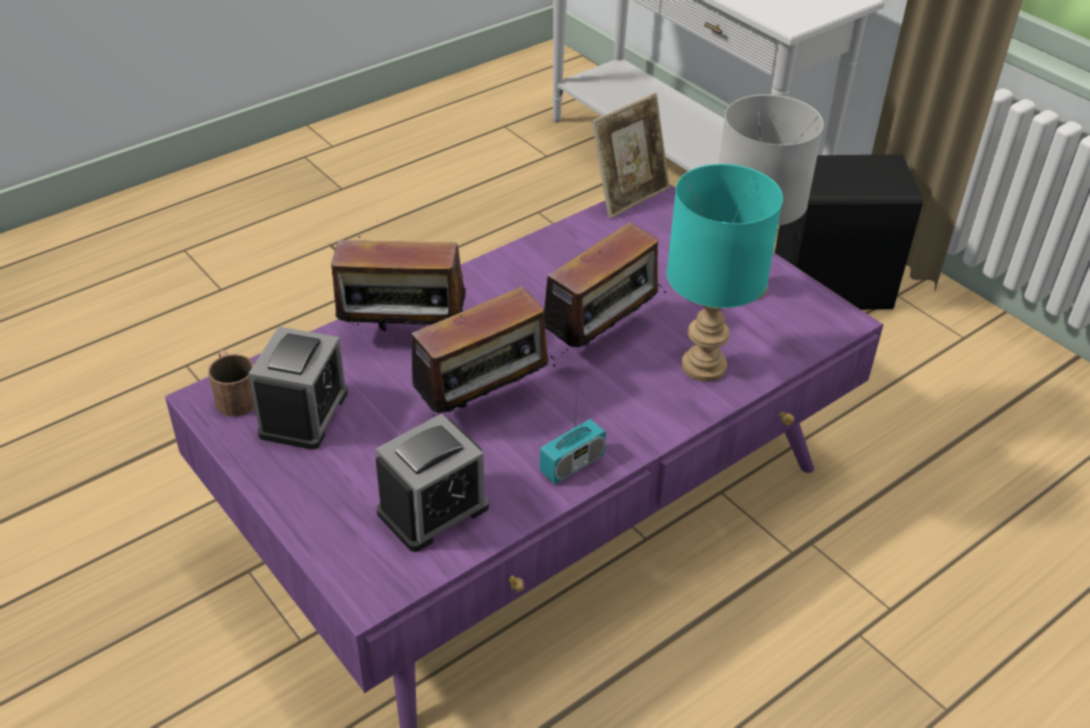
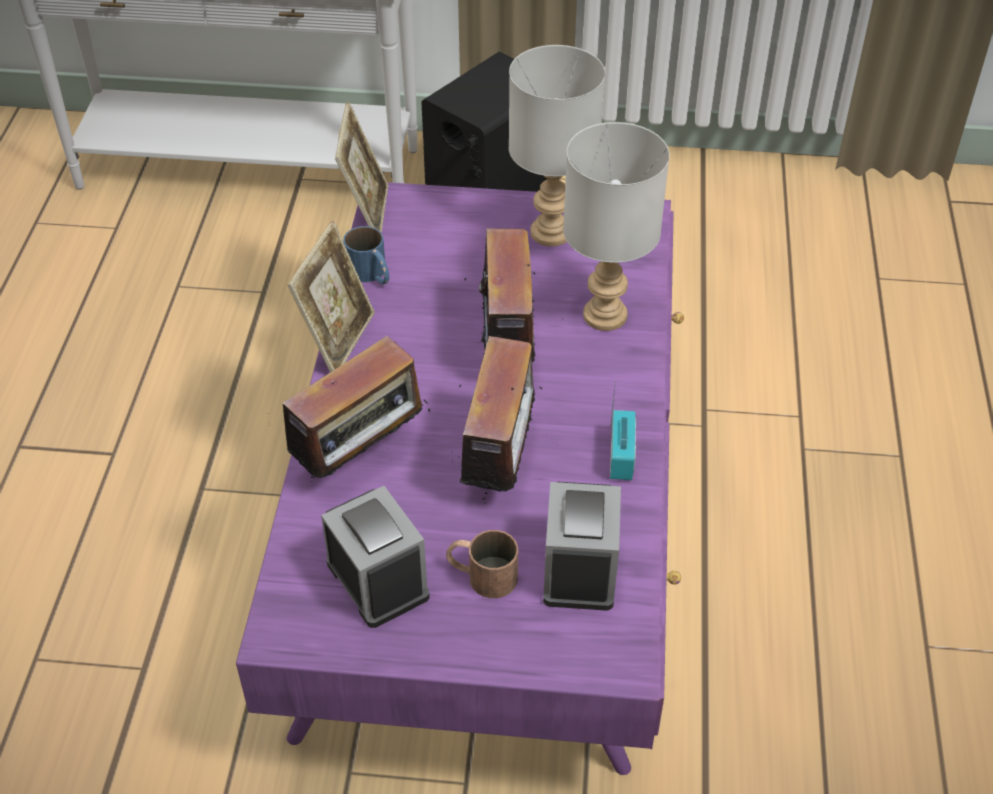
camera: 45 degrees left, 5 degrees up
(234, 394) = (295, 611): brown mug -> brown mug (481, 575)
(494, 260) = (338, 340): none -> picture frame
(575, 235) = (371, 274): none -> blue mug
(705, 367) = (607, 316): turquoise table lamp -> grey table lamp

